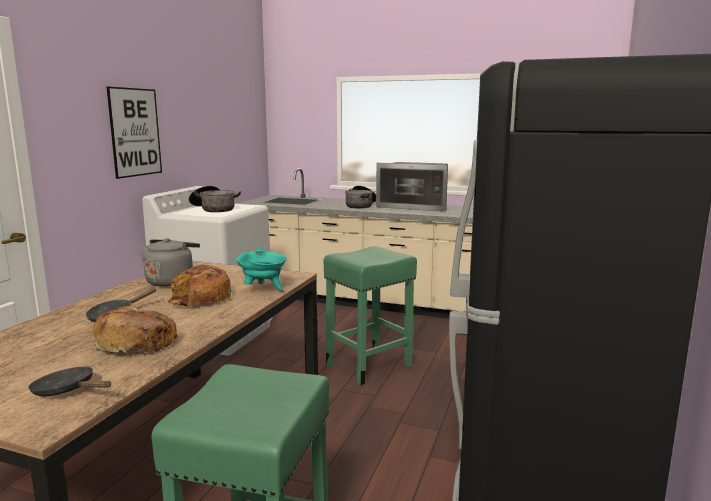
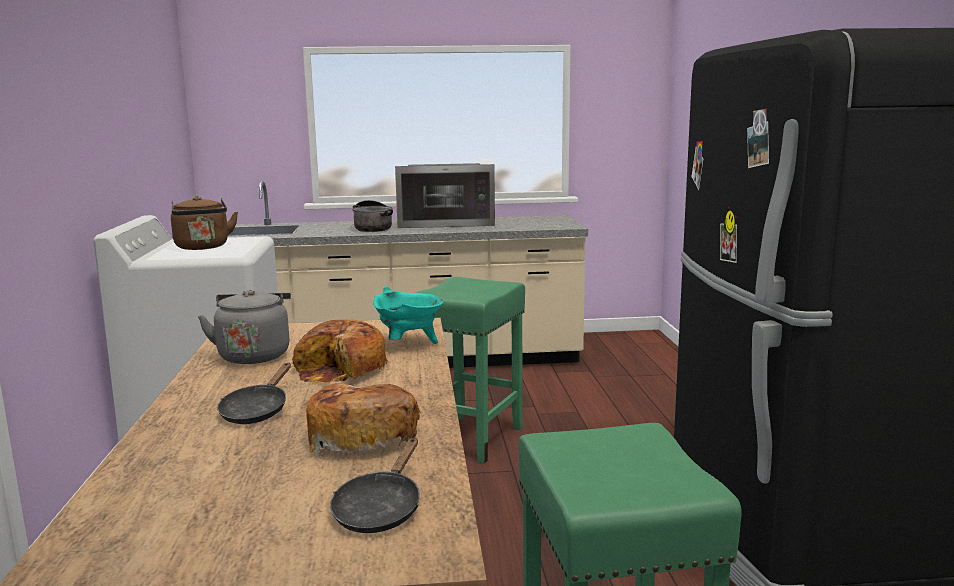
camera: 25 degrees left, 0 degrees up
(68, 390) = (380, 509): black frying pan -> black frying pan turned 75 degrees counterclockwise
(135, 132) = (71, 132): picture -> none
(214, 209) = (203, 247): cooking pot -> brown kettle

